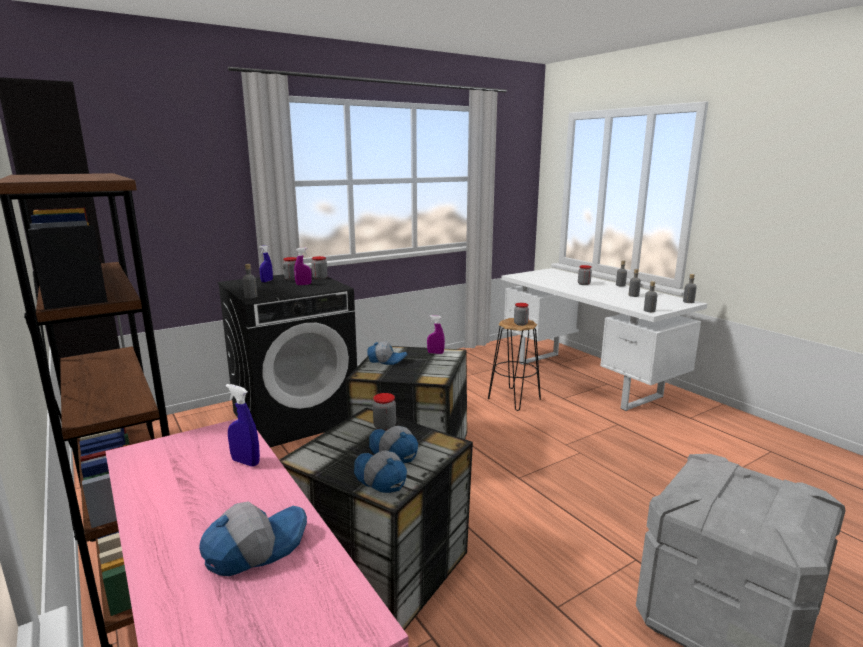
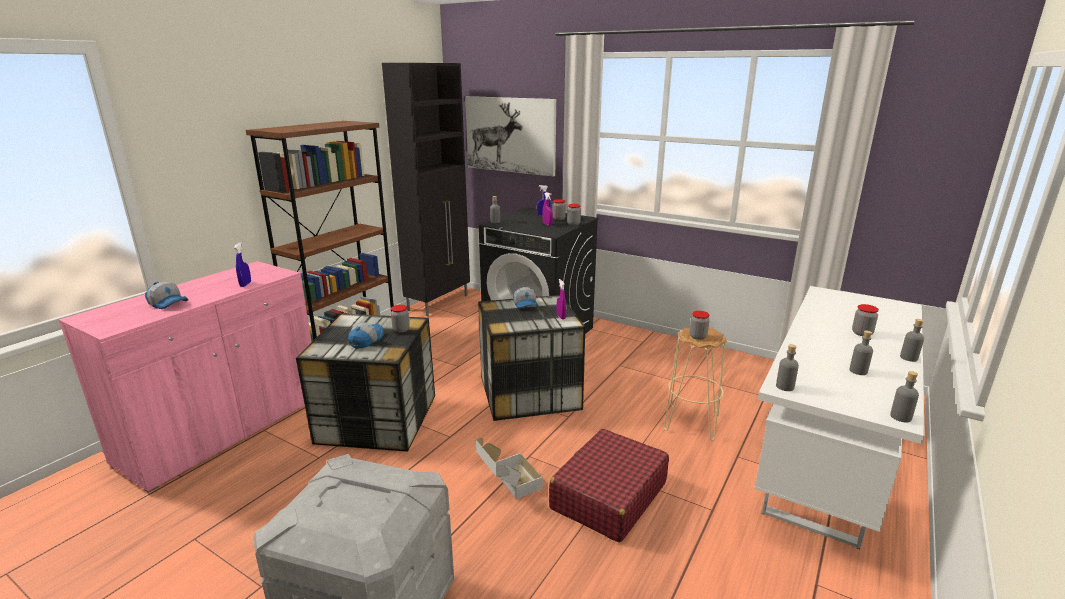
camera: 65 degrees right, 5 degrees up
(156, 196) = (510, 135): none -> picture
(379, 479) = (330, 344): cap -> none
(513, 399) = (691, 422): black stool -> beige stool
(557, 499) = (507, 485): none -> cardboard box
(590, 456) = (608, 496): none -> red suitcase

